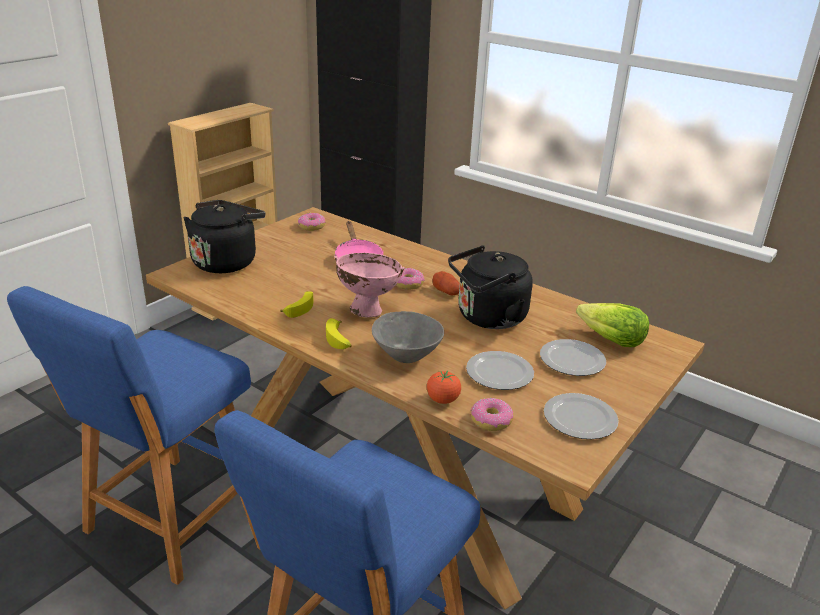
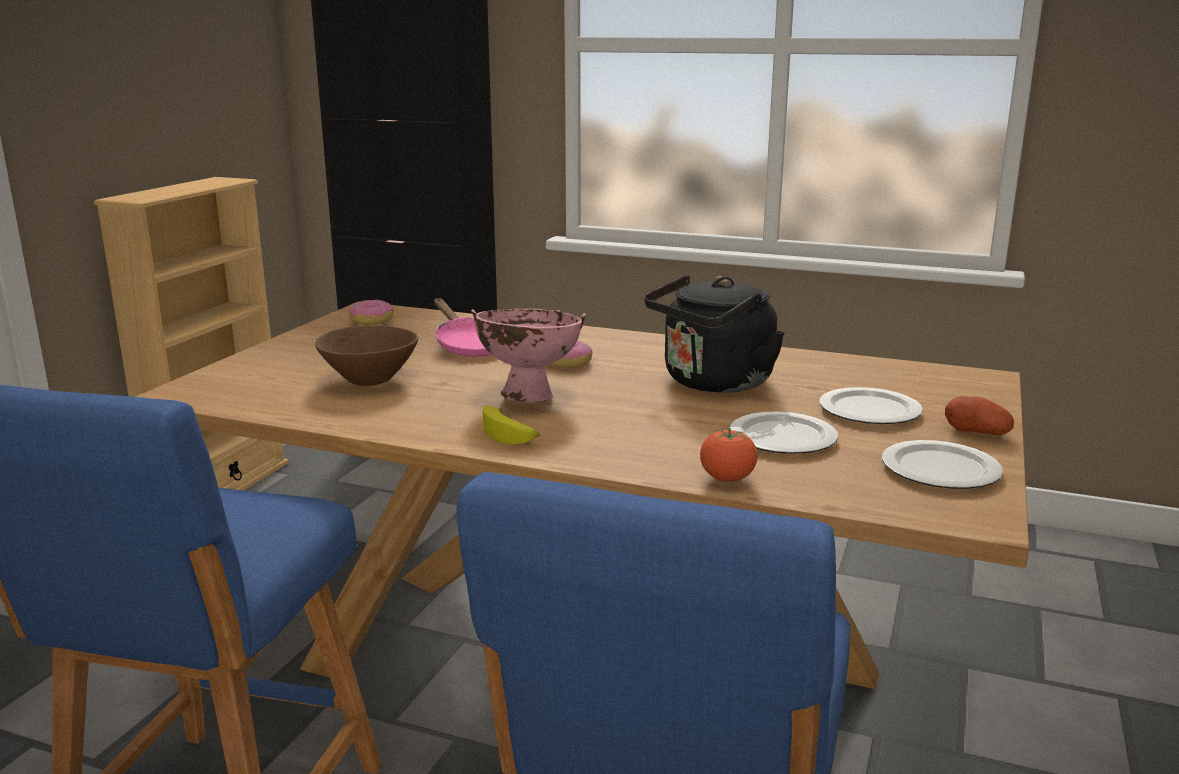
camera: 15 degrees left, 10 degrees down
(226, 261) = (258, 371): black kettle -> none
(285, 279) = (370, 379): none -> brown bowl
(299, 307) = (418, 407): banana -> none
(406, 355) = (628, 437): grey bowl -> none
(446, 291) = (630, 364): potato -> potato (977, 432)
(491, 421) = (819, 491): donut -> none
(610, 340) = (899, 384): lettuce -> none

